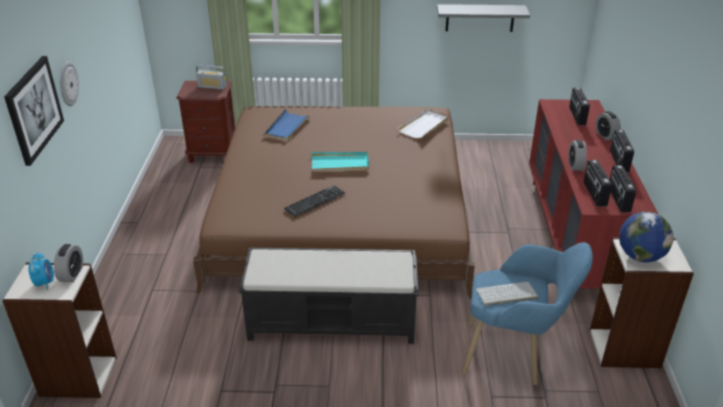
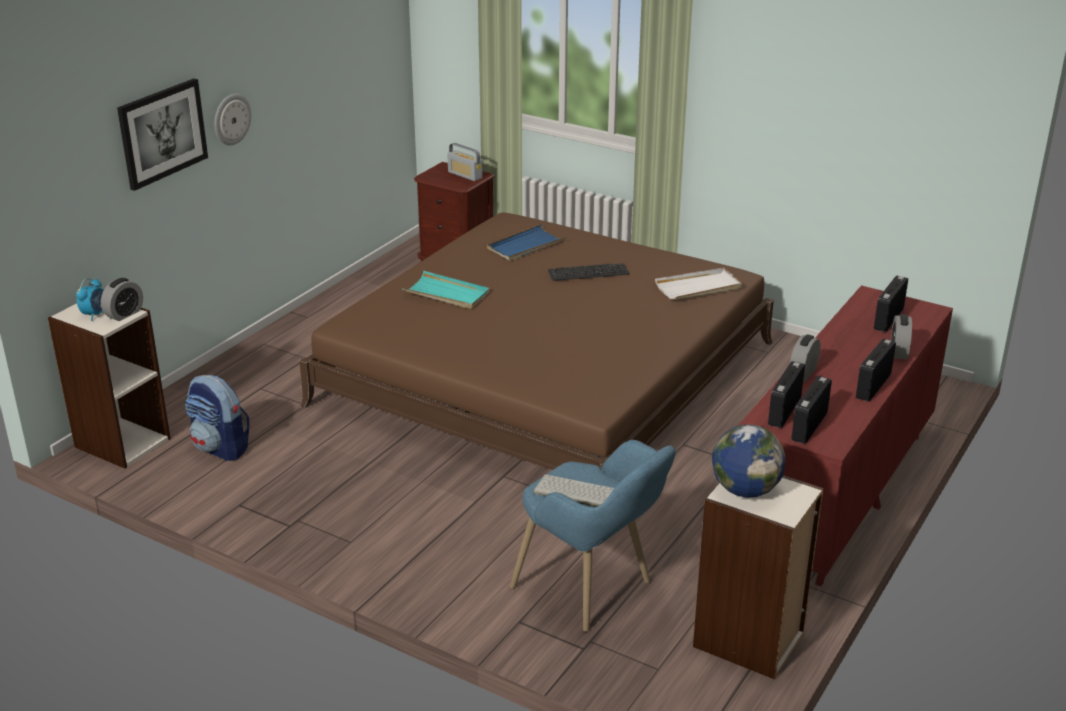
camera: 30 degrees right, 5 degrees down
(165, 350) = (221, 448): none -> backpack
(314, 201) = (468, 333): keyboard -> keyboard (588, 273)
(333, 322) = (417, 484): black bench -> none
(340, 164) = (542, 302): turquoise tray -> turquoise tray (447, 293)
(480, 18) = (831, 152): grey shelf -> none

